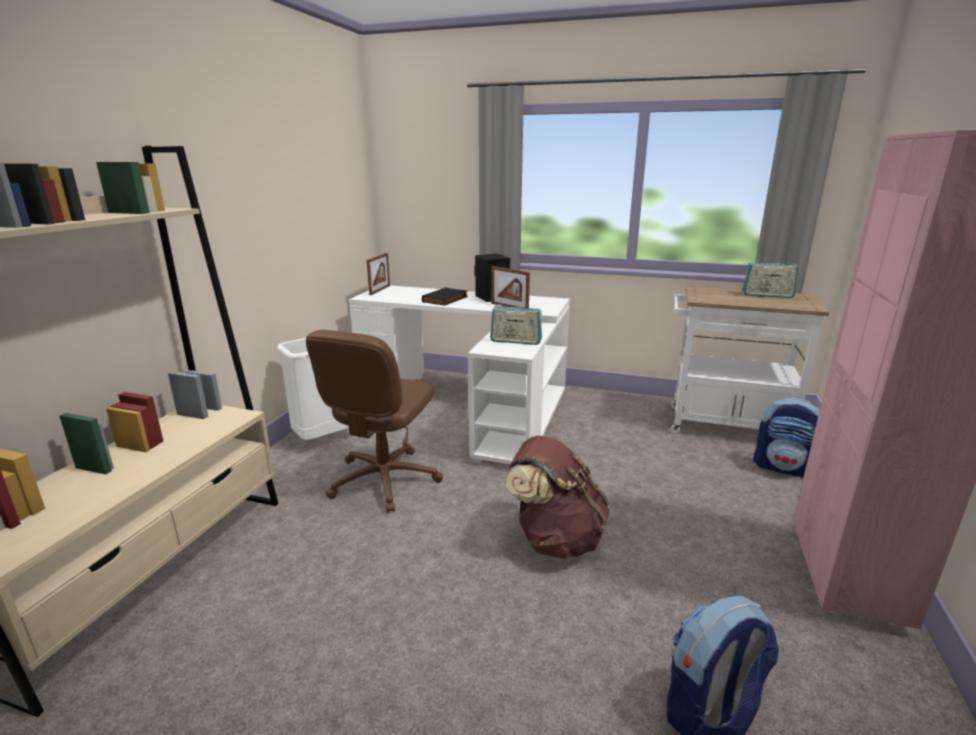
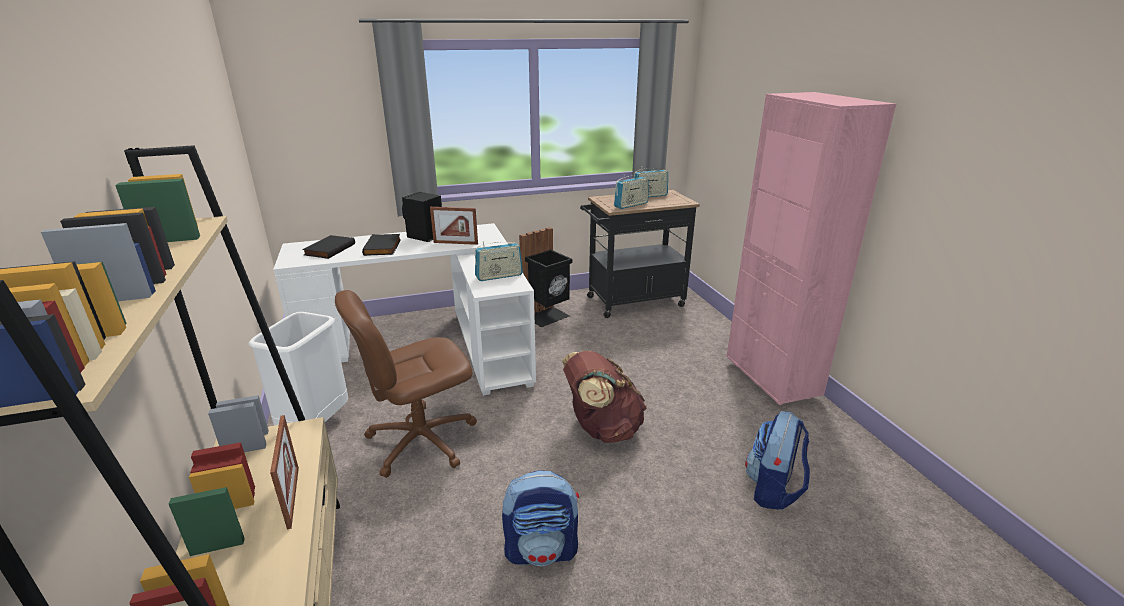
camera: 35 degrees left, 5 degrees up
(380, 290) = (293, 251): picture frame -> picture frame (293, 496)
(384, 480) = (421, 440): brown office chair -> brown office chair turned 75 degrees clockwise
(405, 293) = (329, 249): none -> black book
(607, 413) = (547, 316): none -> black trash can
(723, 426) = (632, 302): white cart -> black cart
(727, 300) = (631, 205): none -> radio
(783, 468) = (690, 321): backpack -> backpack (542, 550)

